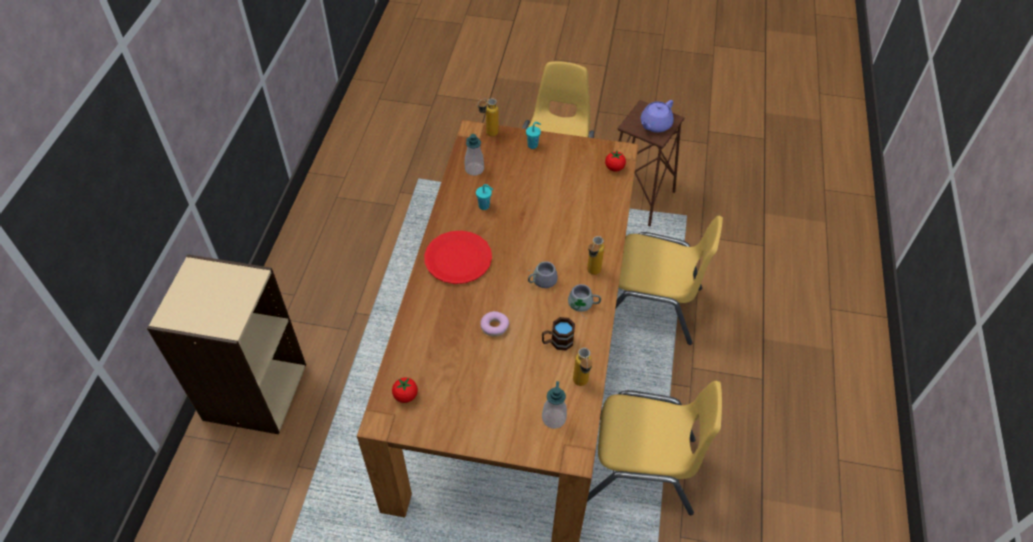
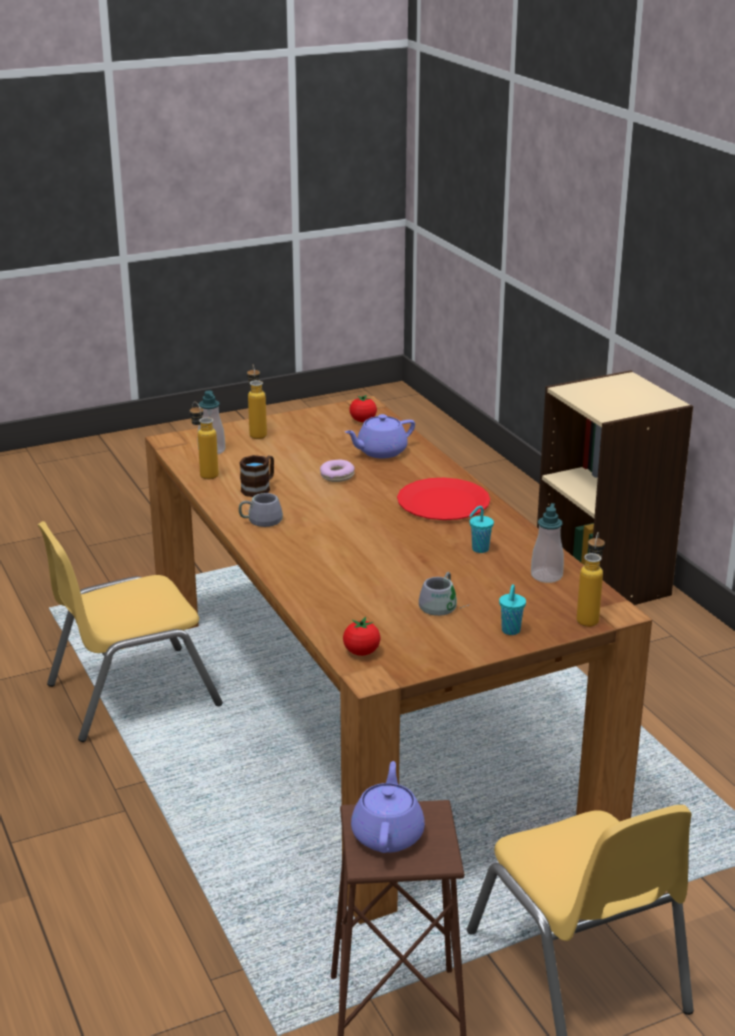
camera: 145 degrees right, 25 degrees down
(437, 341) = (380, 452): none -> purple teapot
(540, 278) = (332, 520): grey mug -> grey mug (443, 605)
(592, 274) = (276, 543): bottle -> bottle (257, 433)
(650, 306) = (237, 855): yellow chair -> none

